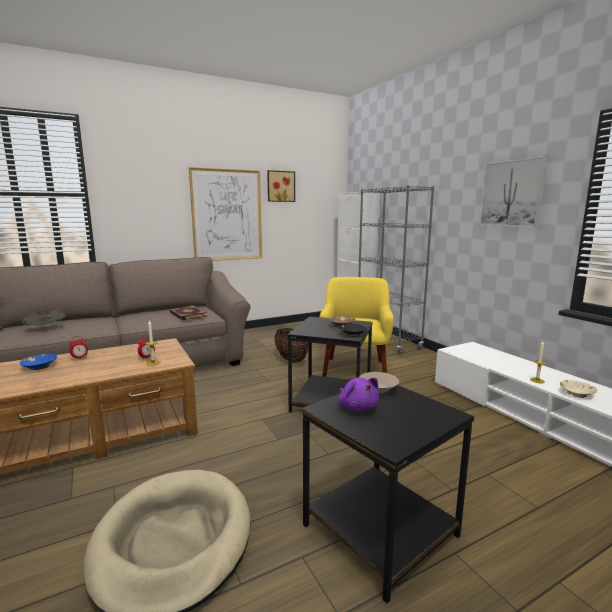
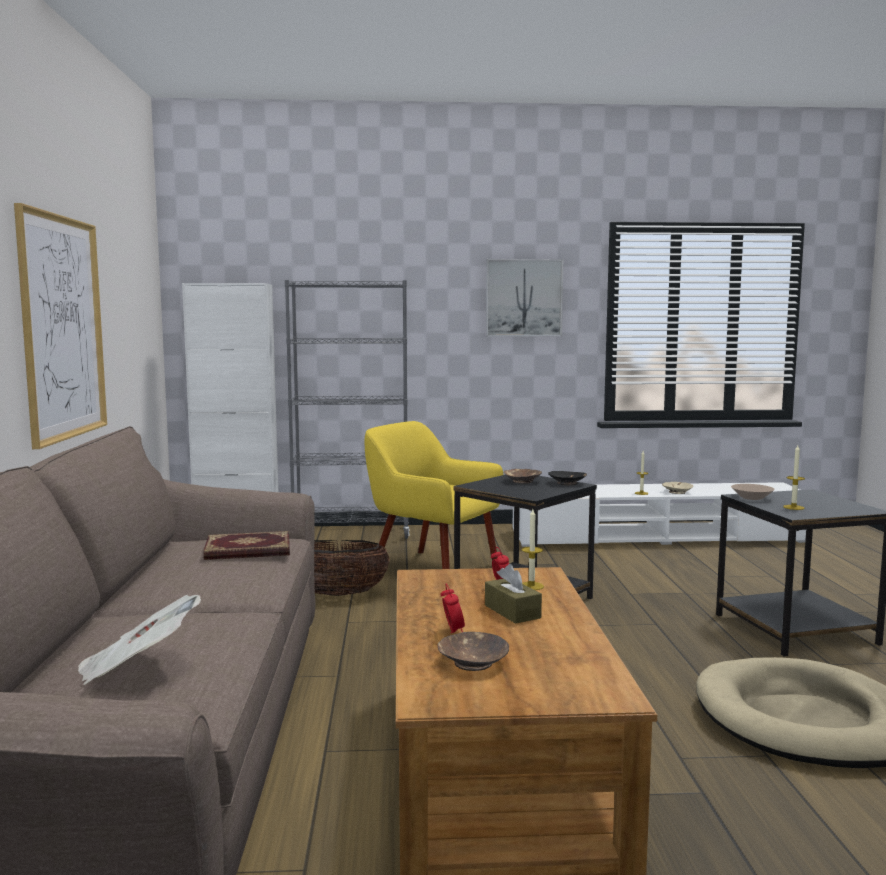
camera: 65 degrees left, 5 degrees down
(40, 366) = (472, 662): blue bowl -> brown bowl
(109, 364) = (512, 611): none -> brown tissue box
(280, 186) = (110, 263): picture -> none
(357, 407) = (793, 507): purple plush toy -> candle

